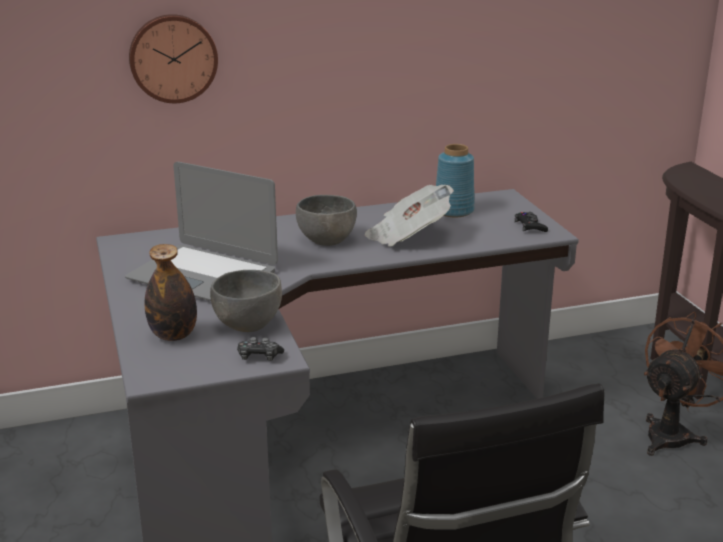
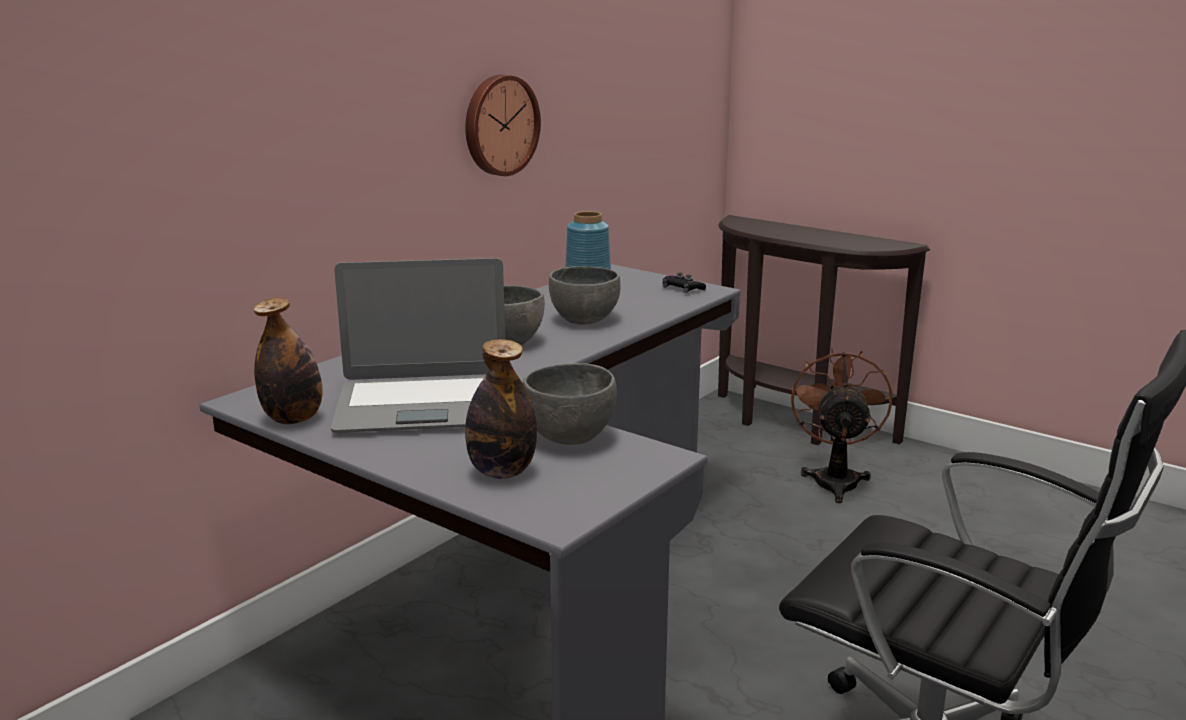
camera: 35 degrees left, 5 degrees down
(124, 262) = (293, 419): none -> bottle
(173, 58) = (277, 128): wall clock -> wall clock (499, 125)
(259, 357) = (638, 462): game controller -> none
(408, 236) = (584, 320): newspaper -> grey bowl

